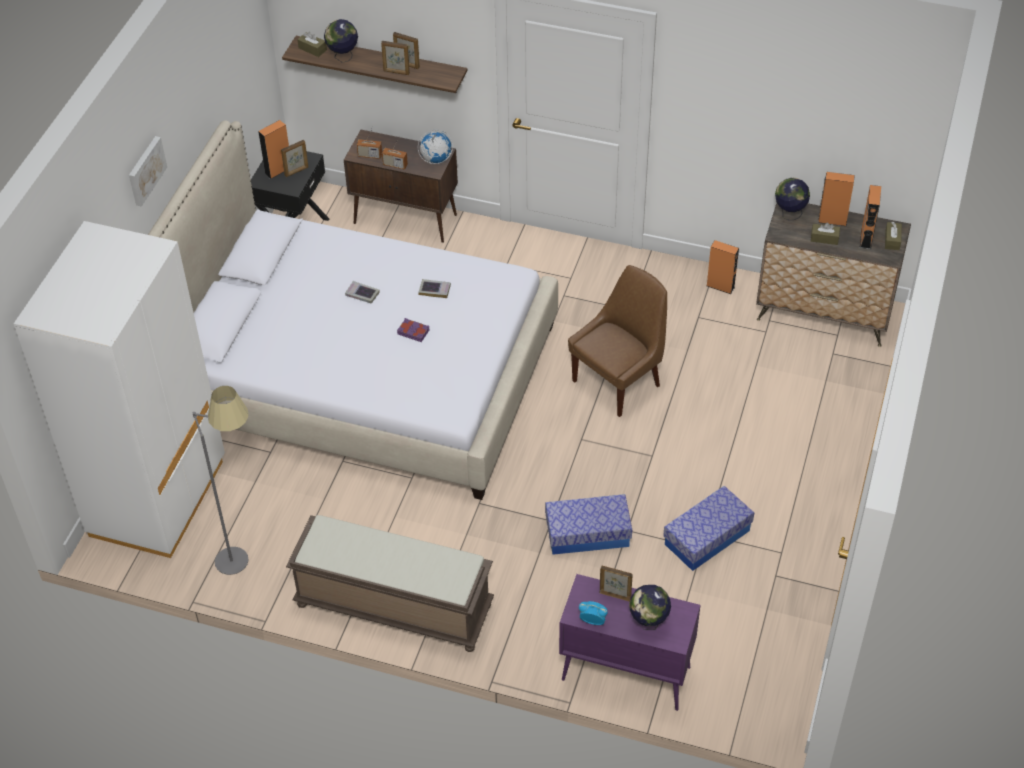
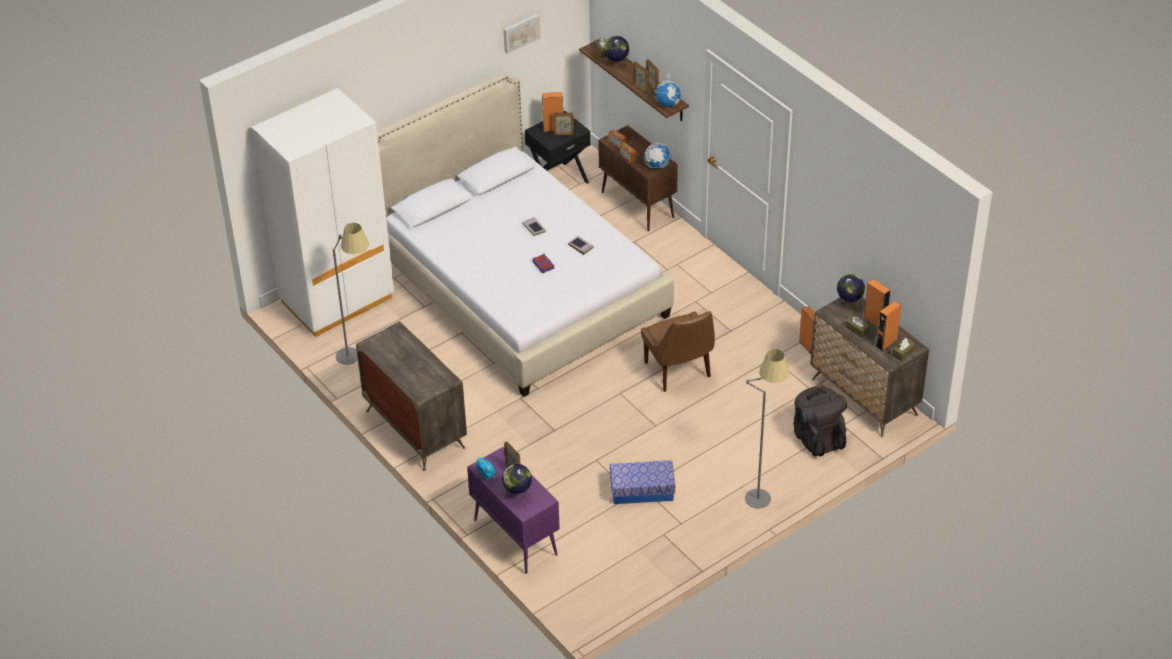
camera: 35 degrees right, 5 degrees down
(145, 170) = (414, 78): picture -> picture (520, 32)
(392, 606) = (415, 428): brown bench -> dresser
(444, 76) = (668, 104): none -> globe
(587, 534) = (569, 449): storage box -> none
(618, 381) = (678, 371): brown chair -> brown chair turned 75 degrees clockwise
(822, 380) = (817, 437): none -> black backpack
(824, 468) = (761, 490): none -> grey floor lamp

